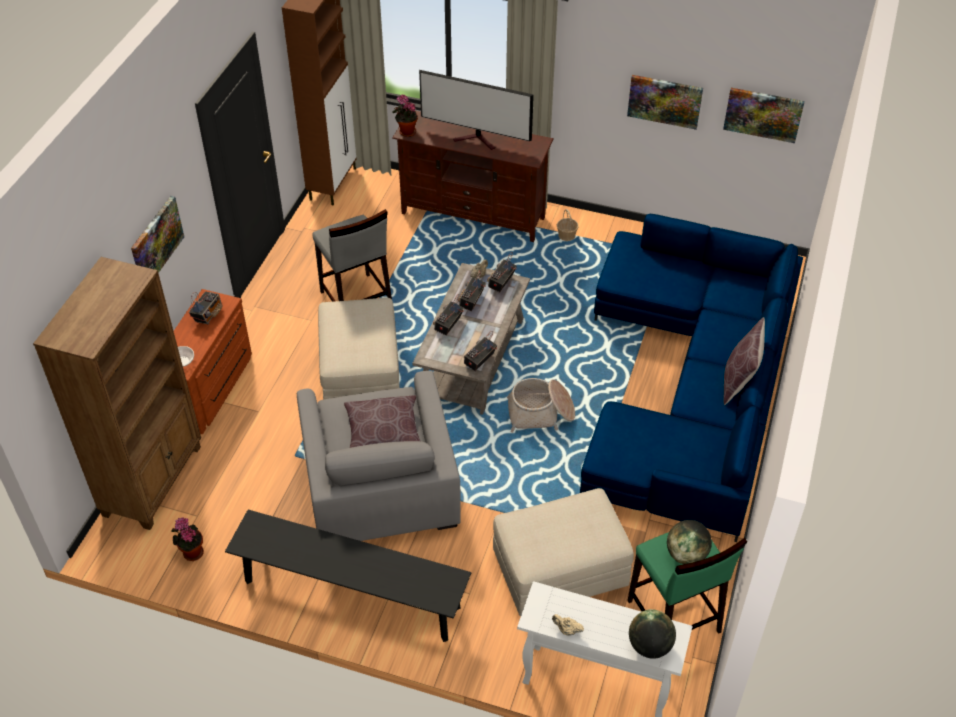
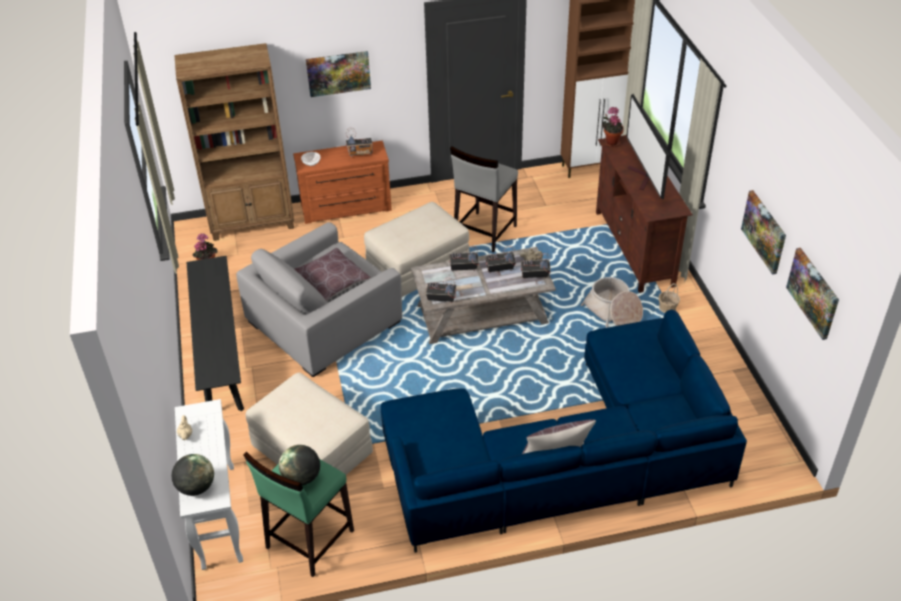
camera: 60 degrees right, 5 degrees down
(540, 413) = (457, 375): basket -> basket (613, 312)

